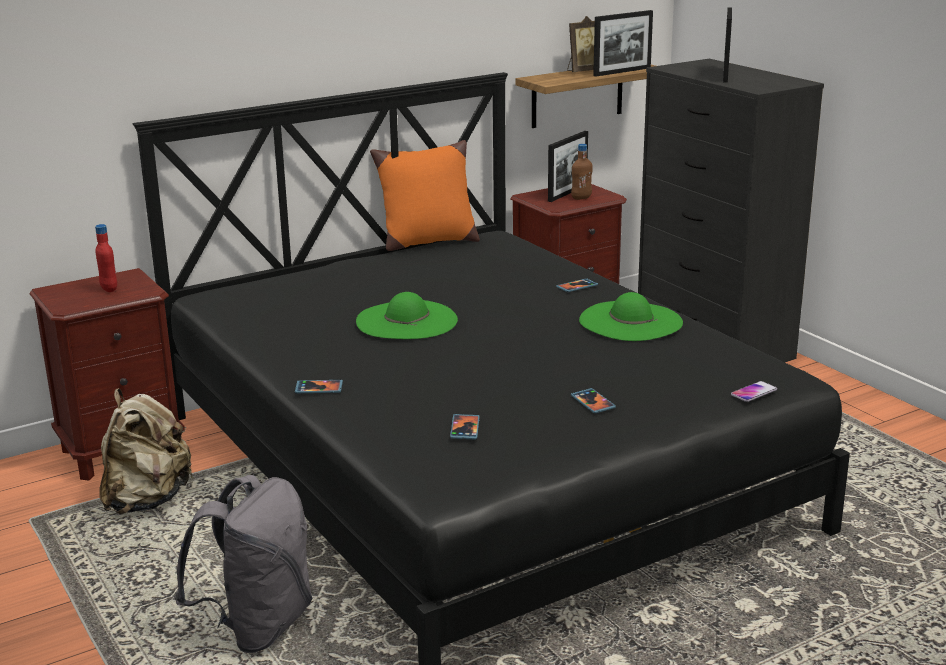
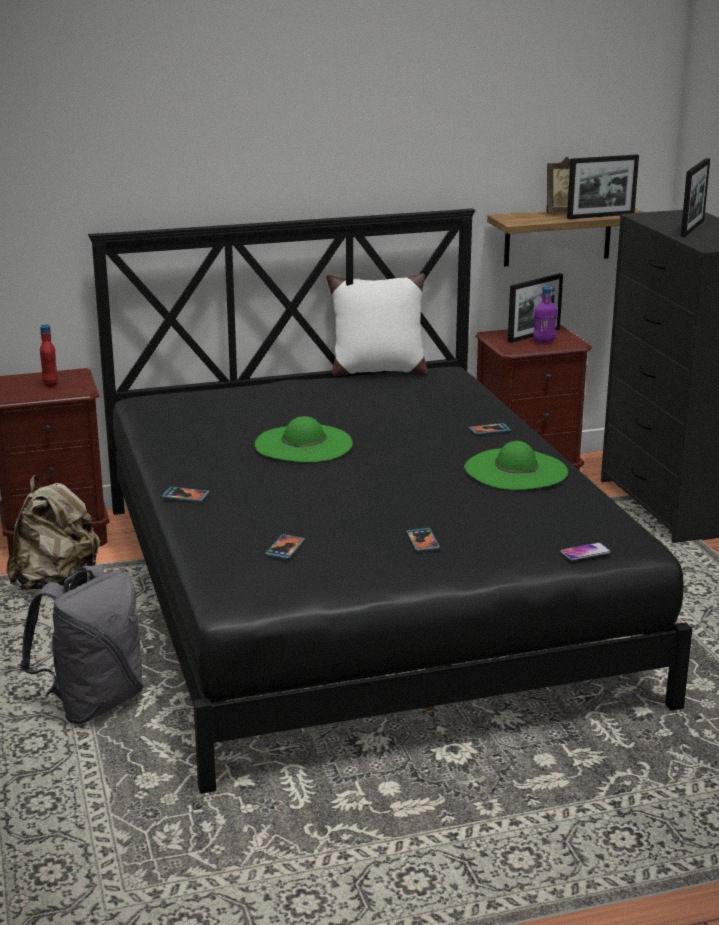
camera: 15 degrees right, 0 degrees up
(427, 242) = (377, 371): orange pillow -> white pillow
(581, 198) = (544, 341): brown bottle -> purple bottle

